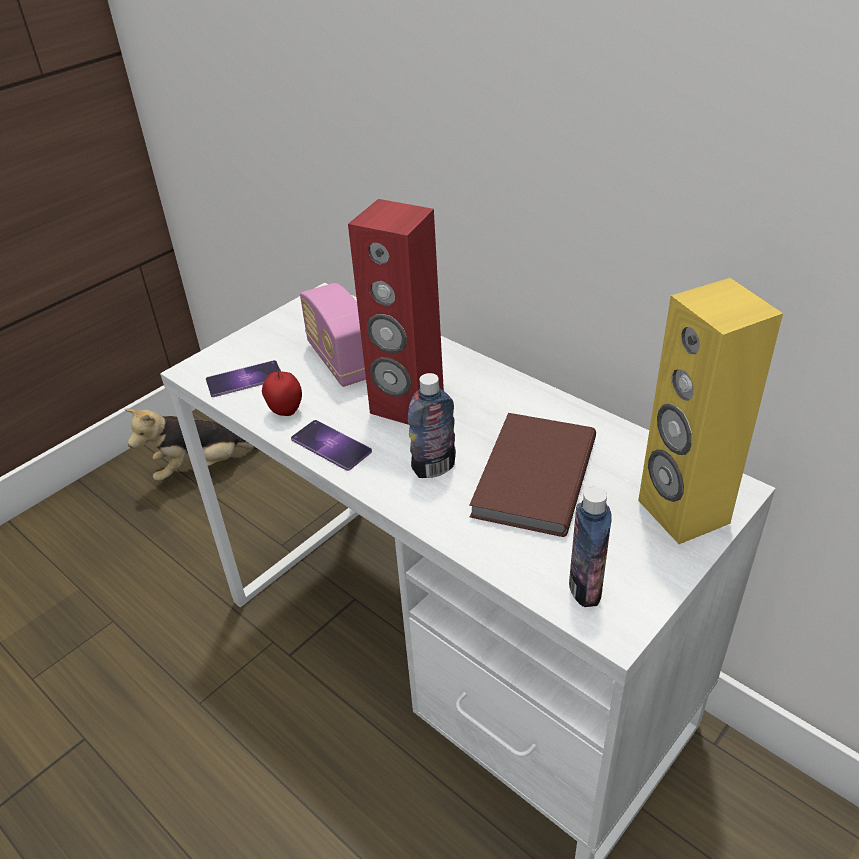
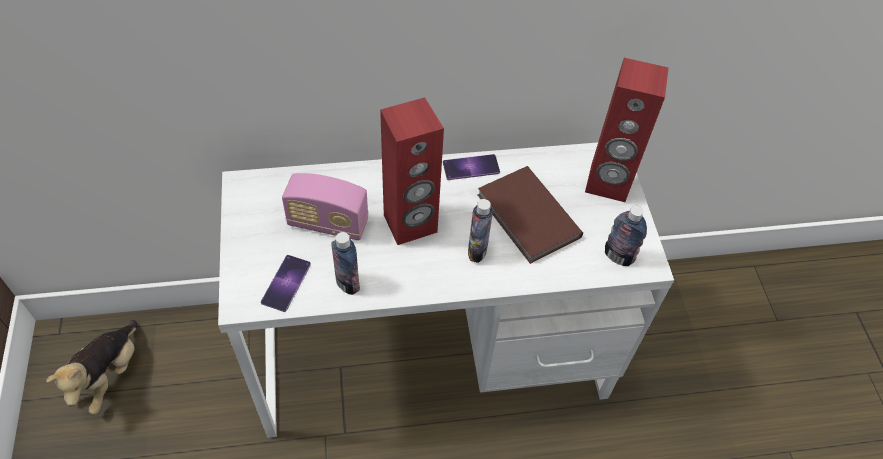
camera: 55 degrees left, 15 degrees up
(285, 411) = (347, 283): apple -> bottle
(331, 445) = (406, 282): phone -> phone (471, 167)
(682, 512) = (607, 184): yellow speaker -> red speaker

